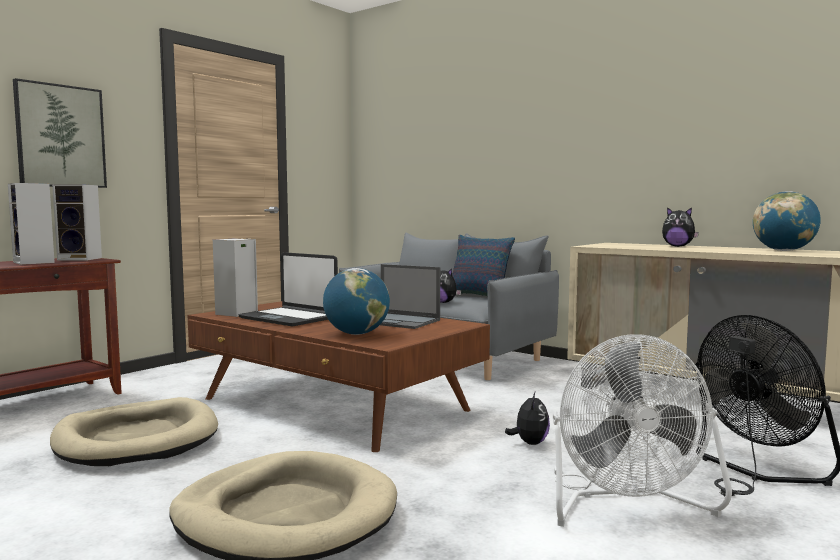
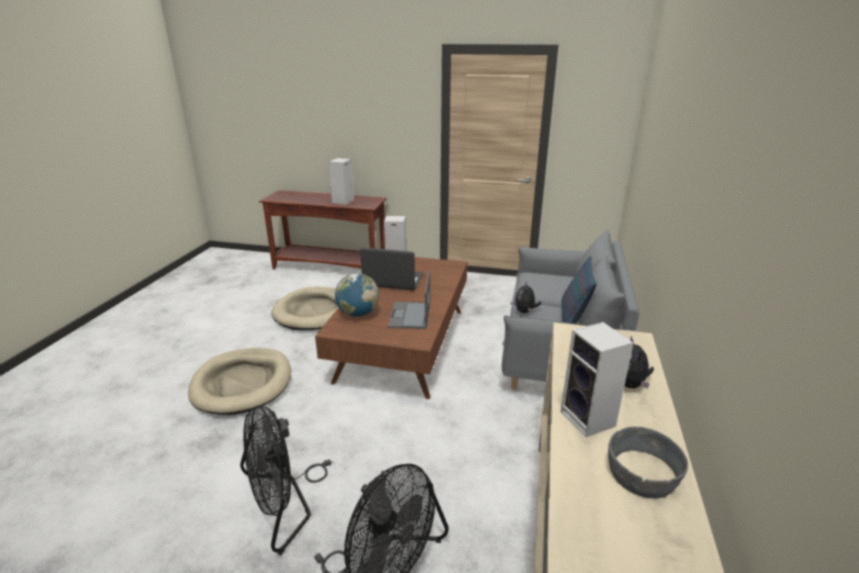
camera: 65 degrees right, 20 degrees up
(60, 136) = (375, 127): picture -> none
(81, 259) = (368, 202): speaker -> speaker (589, 420)
(289, 318) = (393, 281): laptop -> laptop turned 90 degrees clockwise
(529, 443) = (376, 441): plush toy -> none
(619, 505) = (285, 500): white fan -> black fan
(784, 250) = (642, 471): globe -> grey bowl

